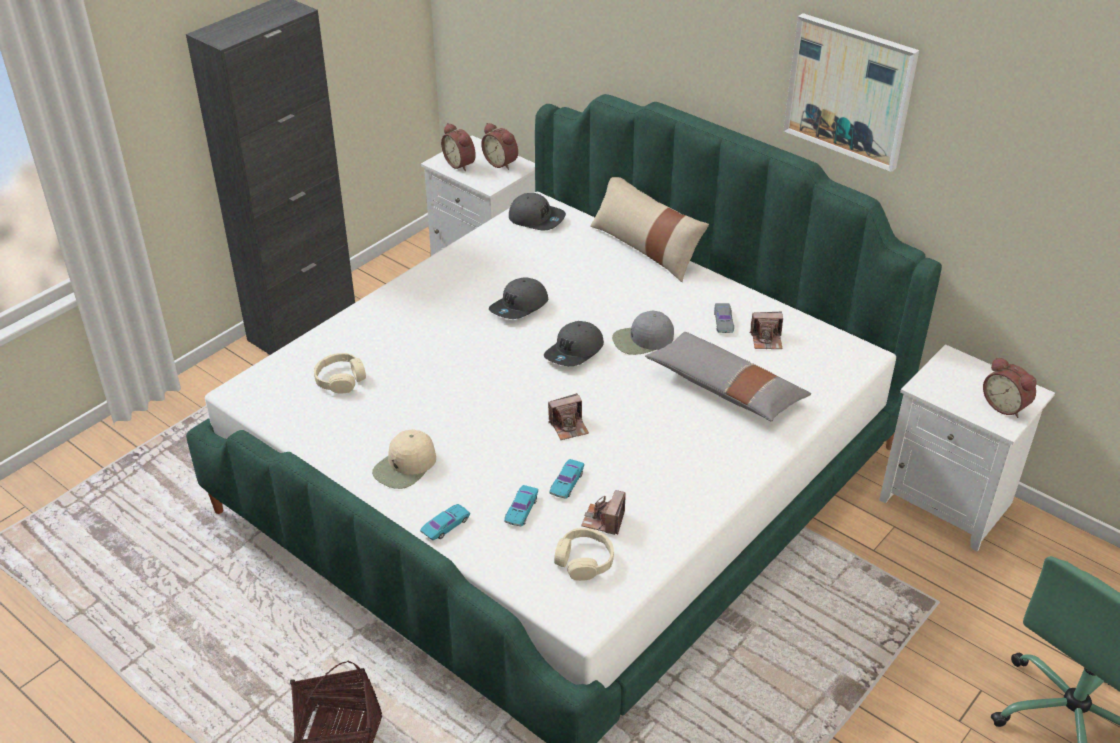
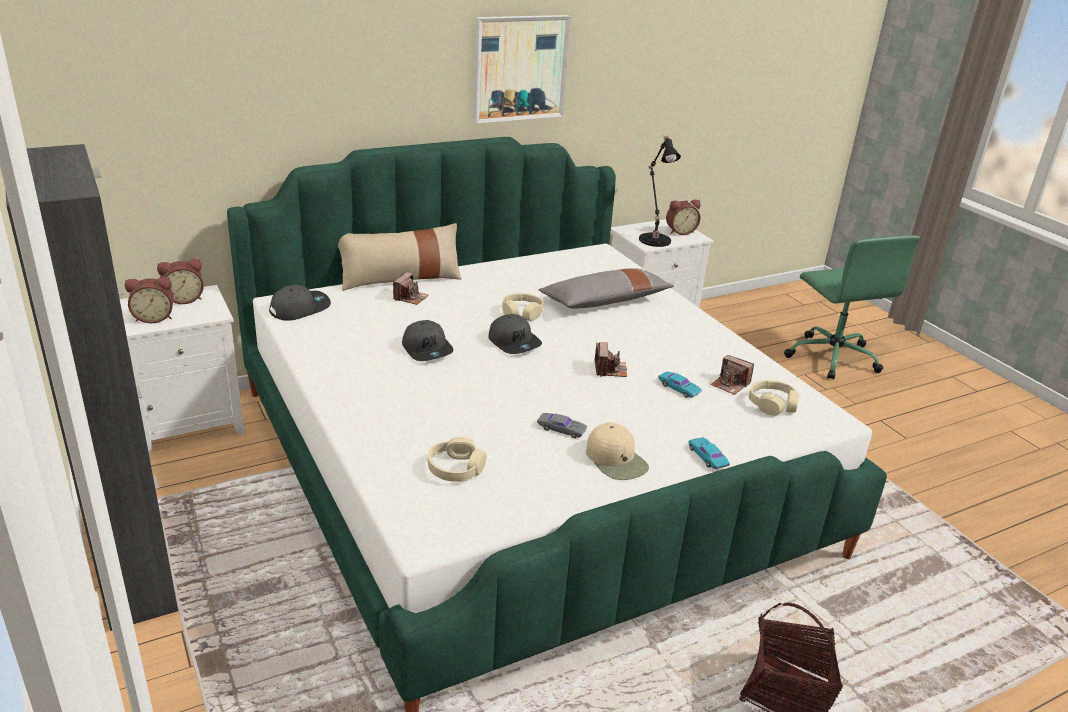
camera: 70 degrees left, 10 degrees down
(521, 509) = (702, 416): turquoise toy car -> none
(642, 340) = (522, 313): grey cap -> beige headphones
(723, 321) = (525, 280): grey toy car -> grey toy car (561, 429)
(766, 340) = (560, 273): camera -> camera (410, 298)
(950, 388) = (654, 239): none -> black table lamp

